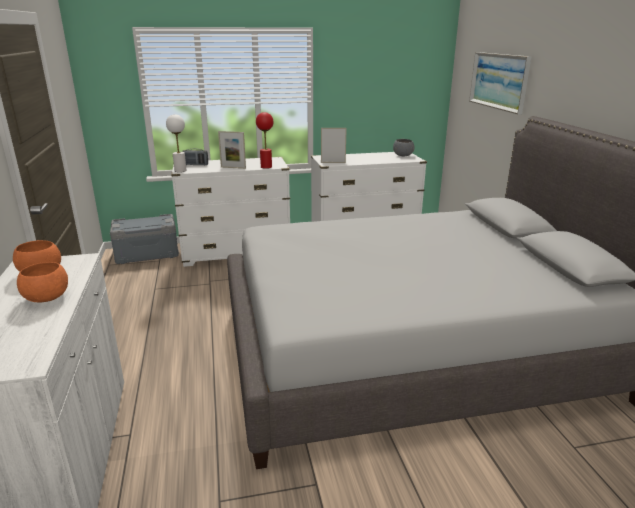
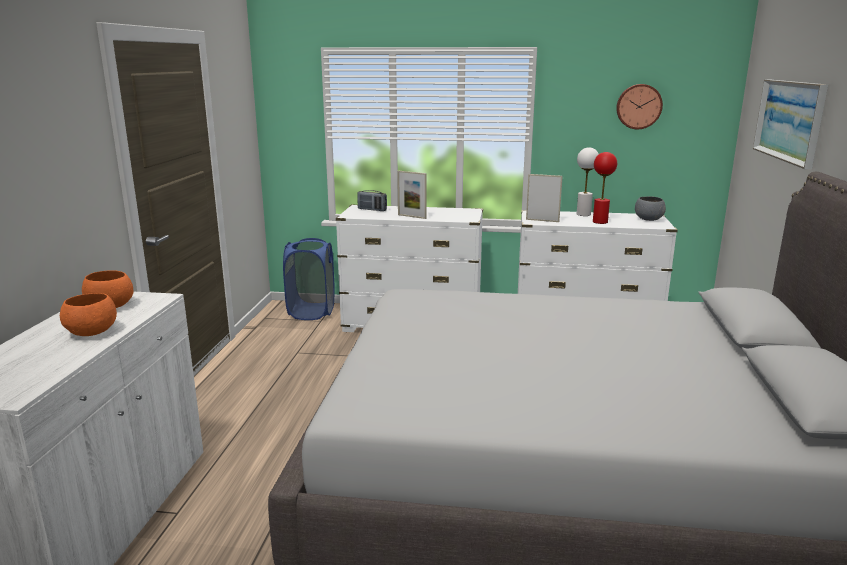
camera: 20 degrees right, 5 degrees down
(147, 254) = (311, 312): grey storage box -> blue laundry basket
(180, 170) = (348, 215): white table lamp -> white table lamp (583, 214)
(266, 167) = (452, 219): red table lamp -> red table lamp (600, 222)
(387, 72) = (638, 106): none -> wall clock

